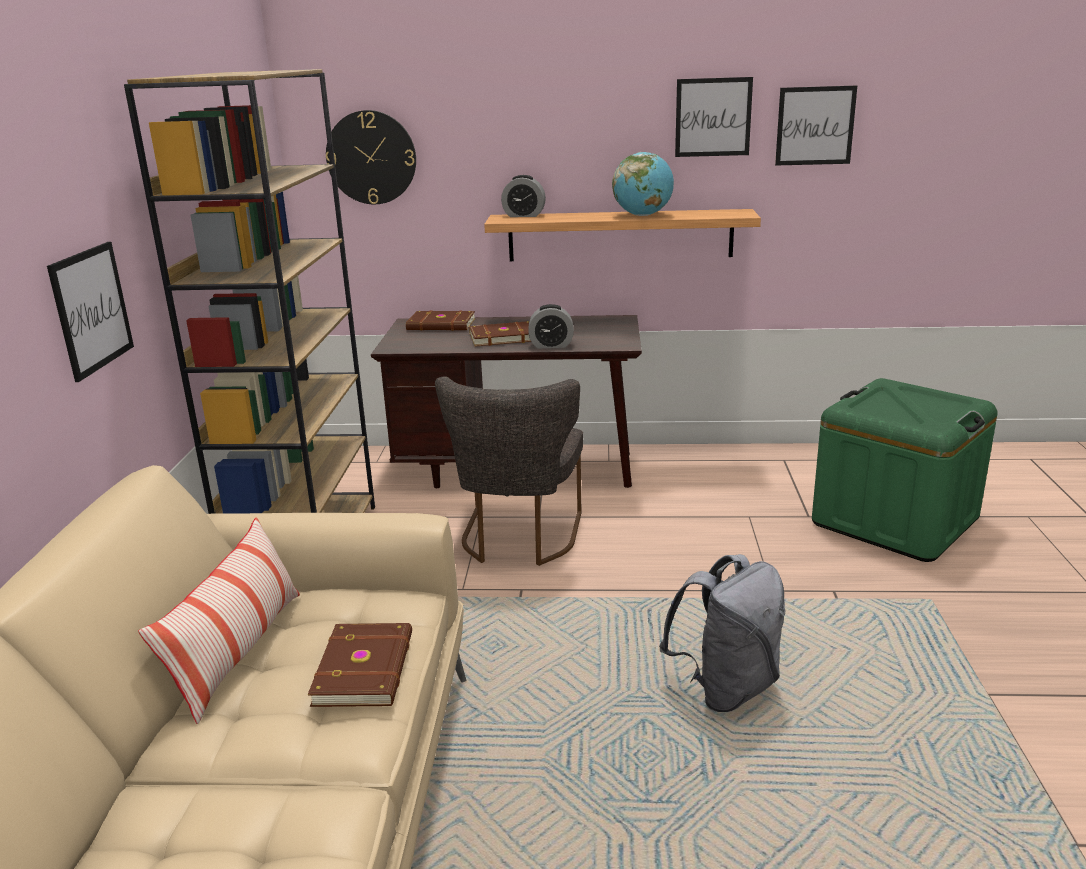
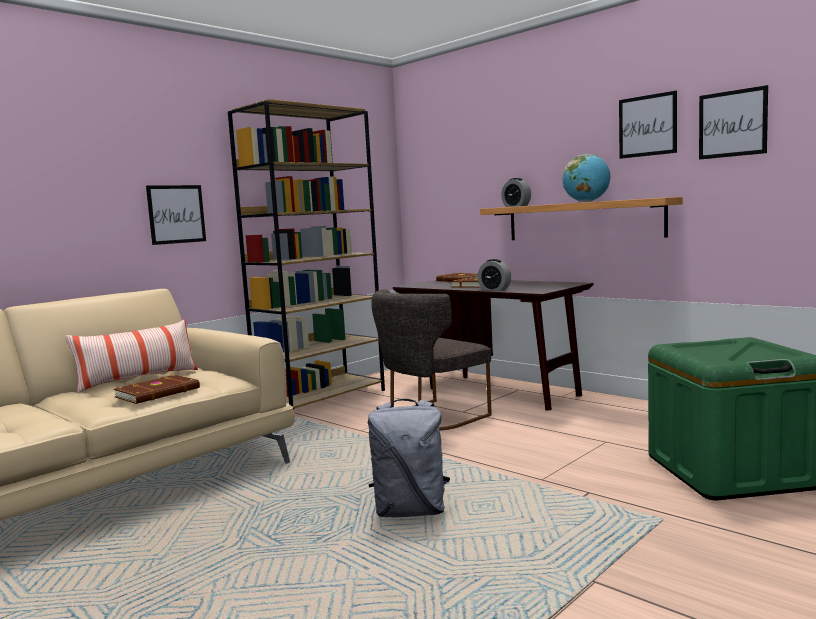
camera: 40 degrees right, 15 degrees down
(371, 157) = (439, 173): wall clock -> none

